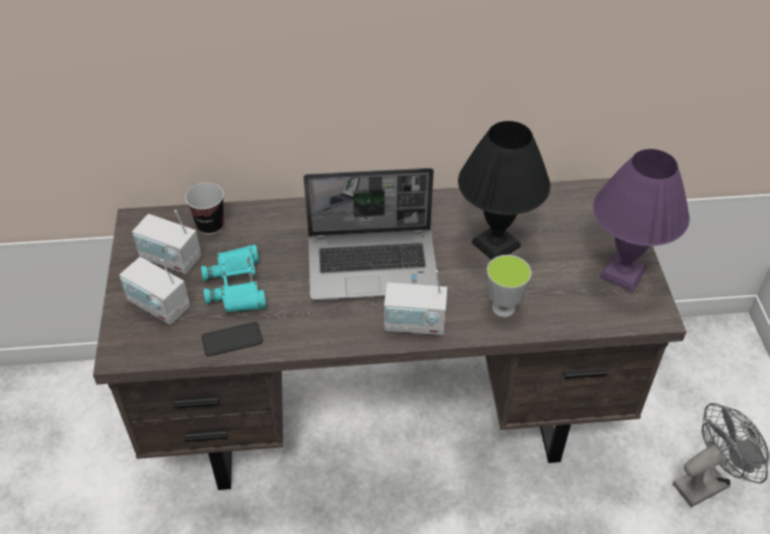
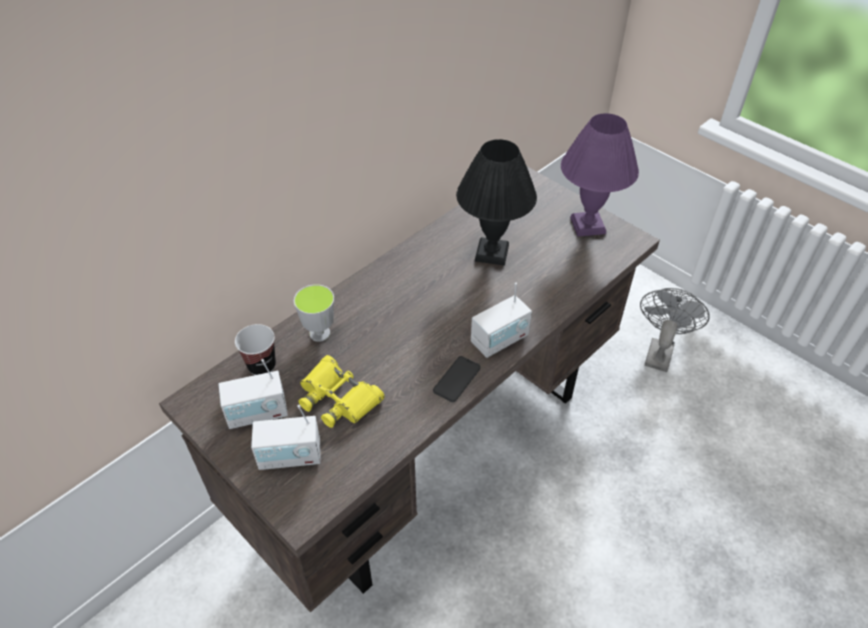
camera: 40 degrees left, 0 degrees up
(232, 339) = (381, 440): phone -> phone (457, 379)
(237, 285) = (338, 397): turquoise binoculars -> yellow binoculars
(374, 264) = (425, 316): laptop -> none
(503, 308) = (543, 292): cup -> cup (320, 333)

